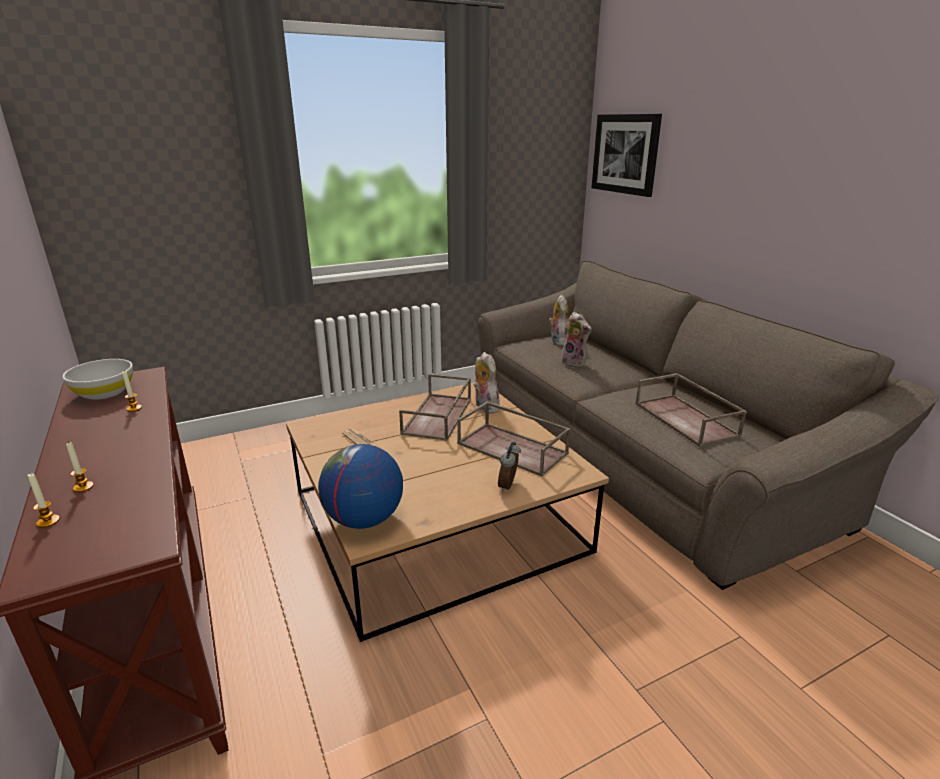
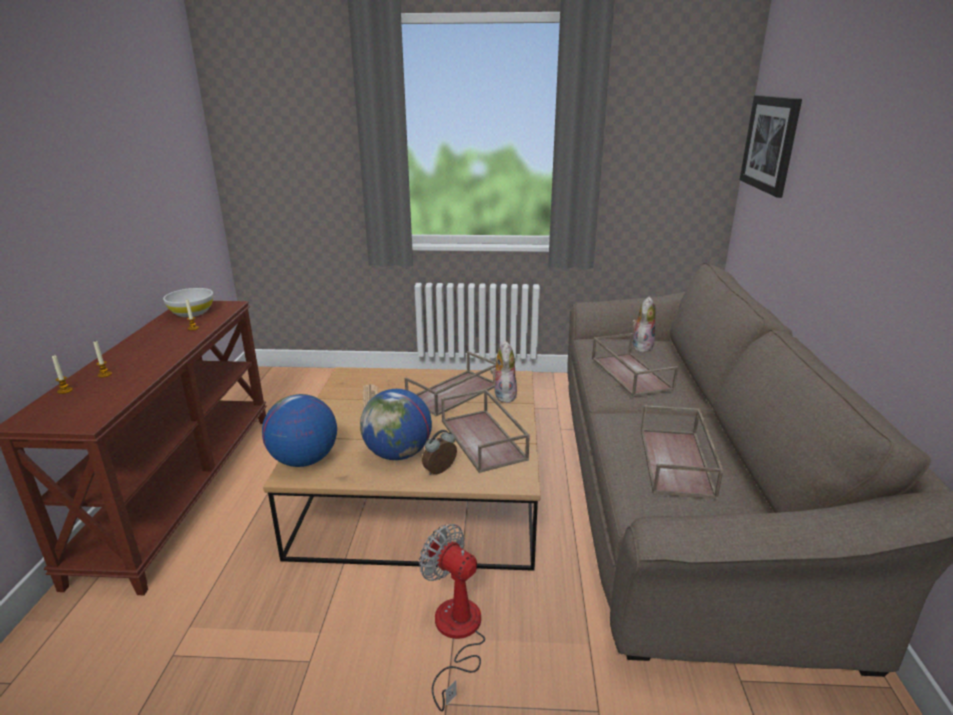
camera: 30 degrees right, 0 degrees up
(452, 483) = (398, 454): none -> globe
(575, 363) = (629, 373): plush toy -> brown tray
(589, 630) = (456, 634): none -> fan

